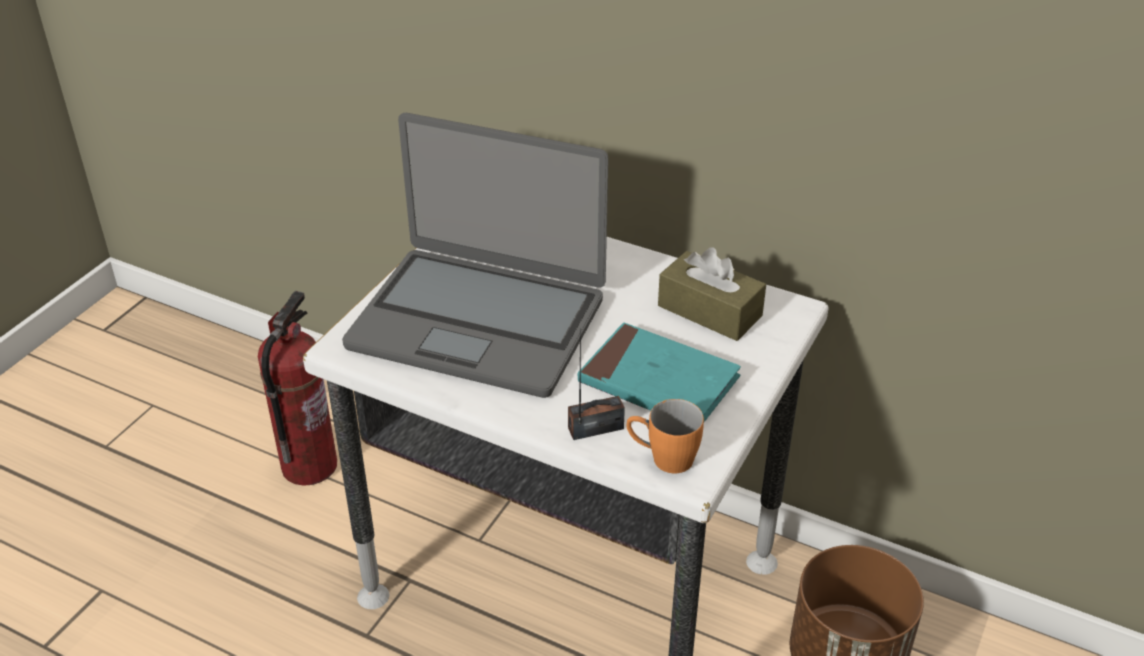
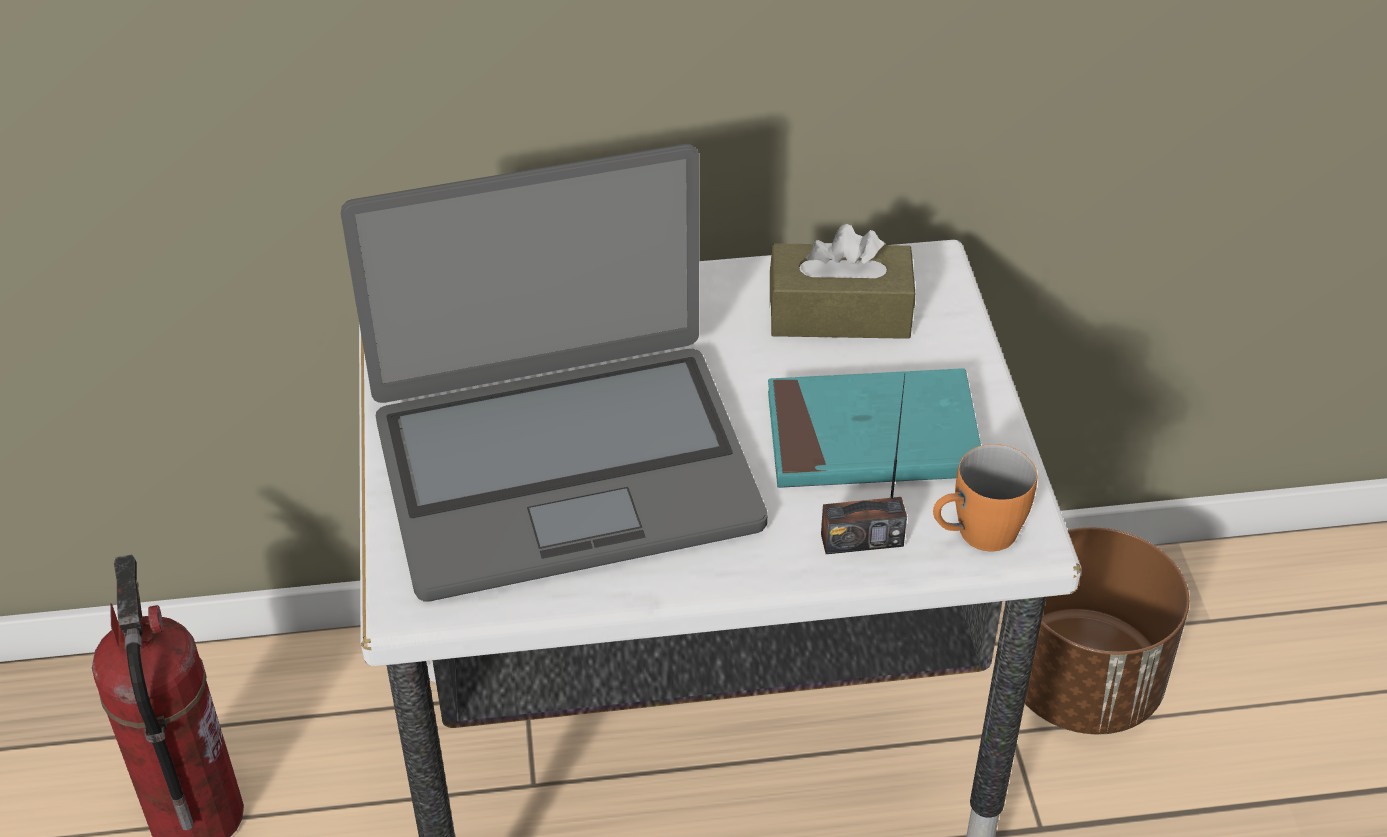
camera: 35 degrees left, 5 degrees up
(596, 429) = (862, 539): radio -> radio turned 135 degrees counterclockwise

